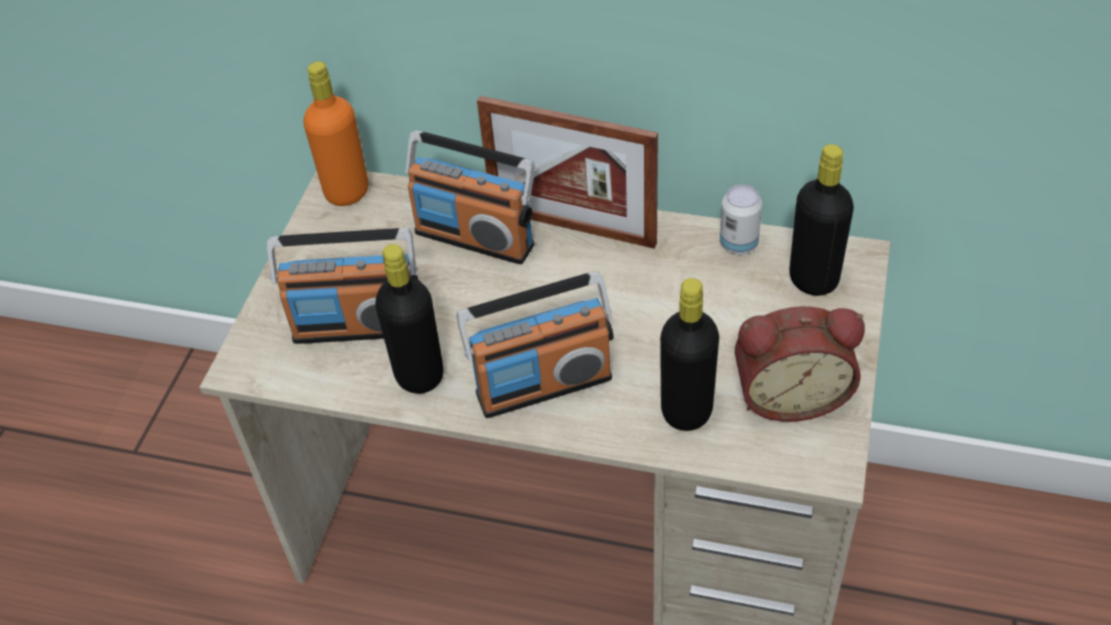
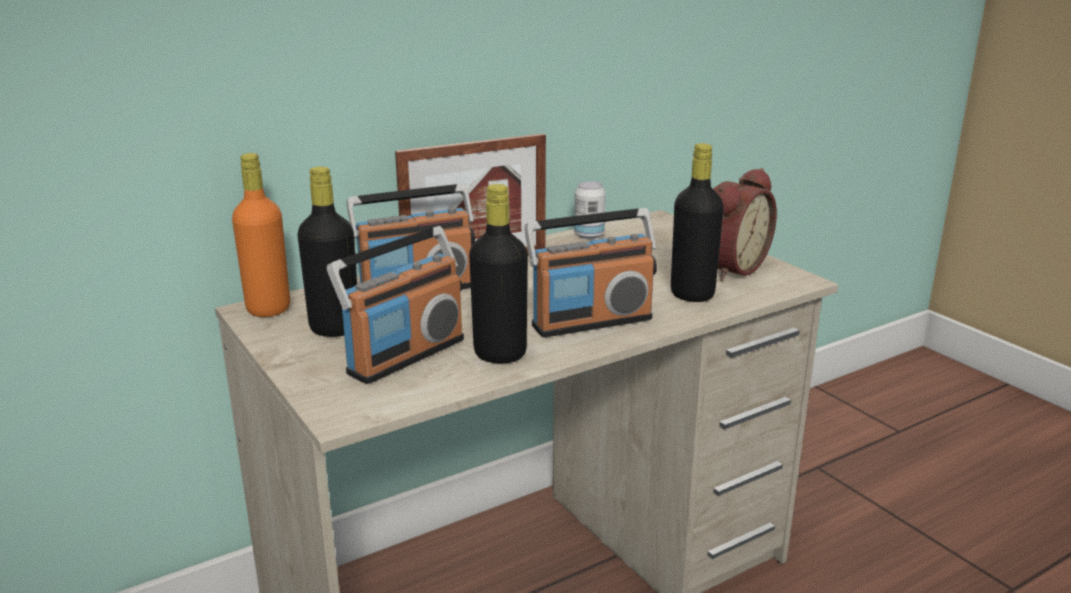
camera: 50 degrees left, 25 degrees down
(543, 384) = (591, 321): radio -> radio turned 45 degrees clockwise
(813, 279) = (653, 231): black bottle -> black bottle (334, 328)

